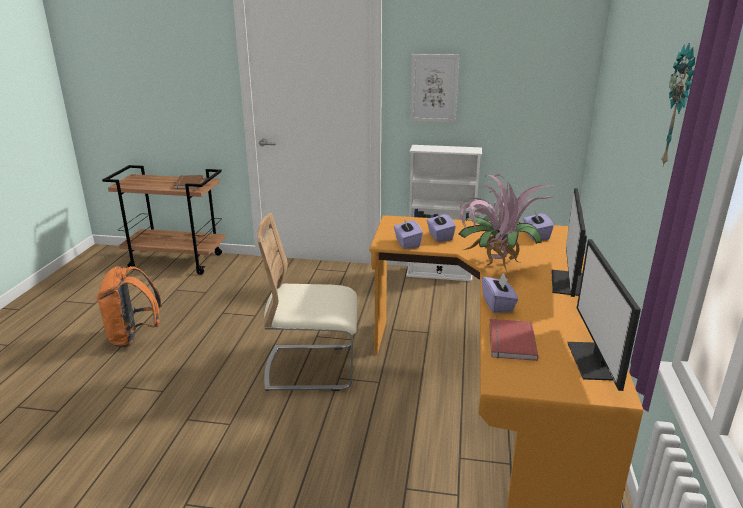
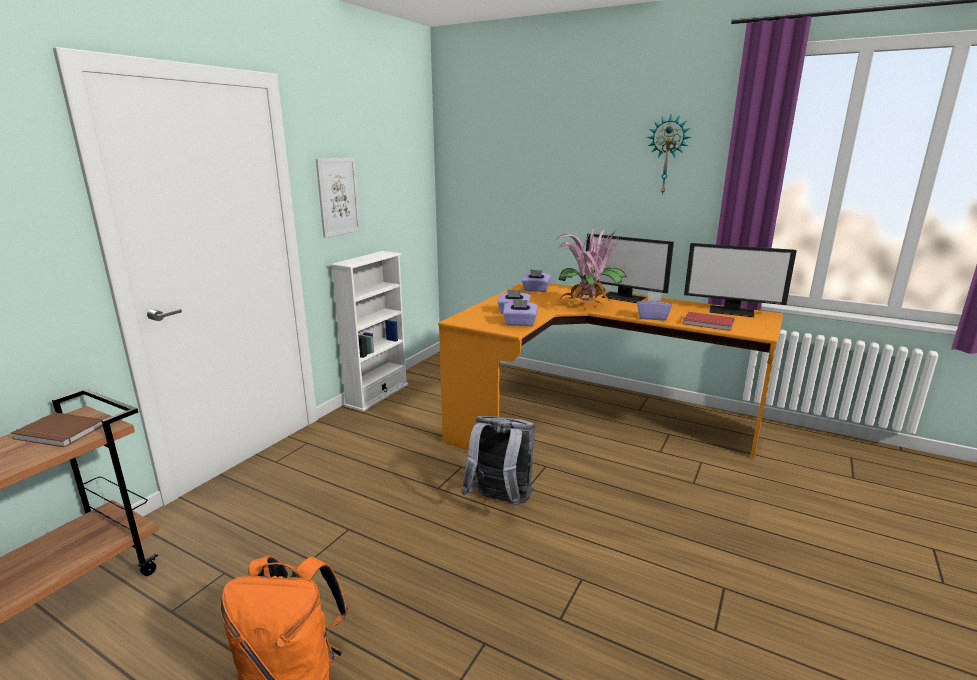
camera: 70 degrees left, 5 degrees down
(311, 368) = (500, 502): beige chair -> grey backpack

